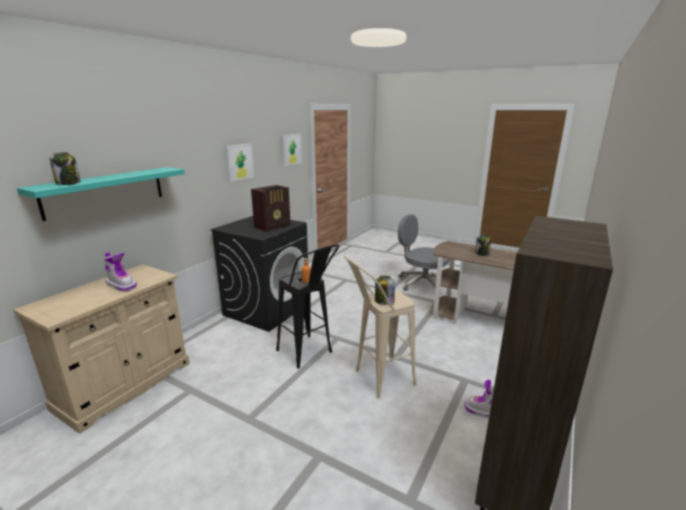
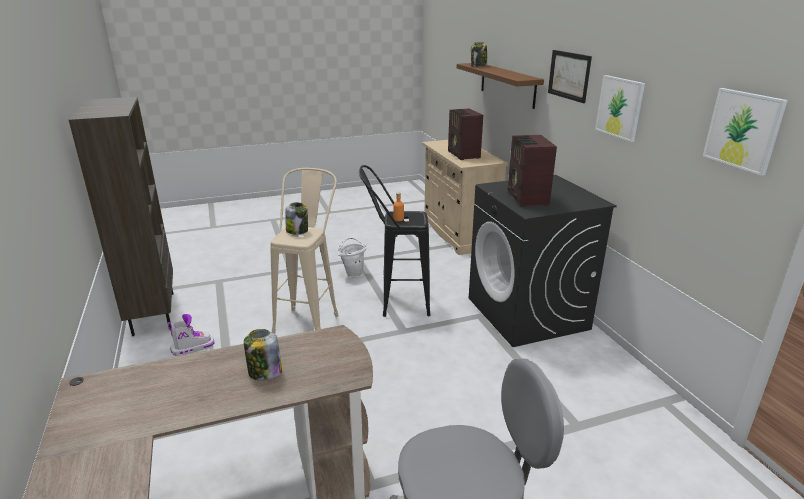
camera: 130 degrees right, 5 degrees up
(105, 191) = (507, 84): turquoise shelf -> brown shelf
(122, 285) = (463, 155): boot -> radio
(194, 155) = (569, 75): none -> picture
(283, 403) = (353, 273): none -> white bucket

